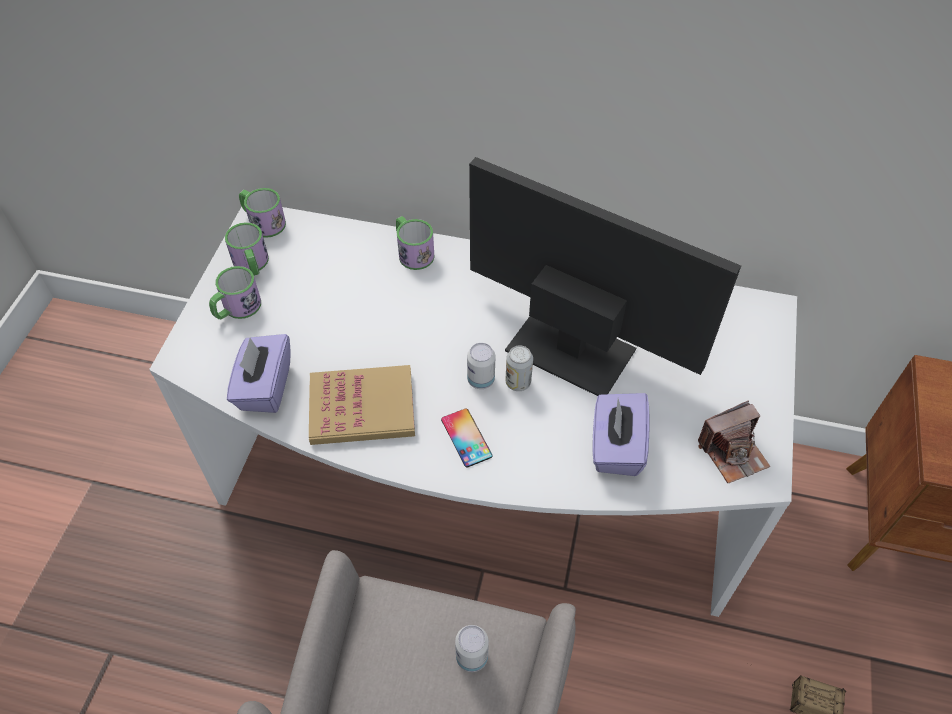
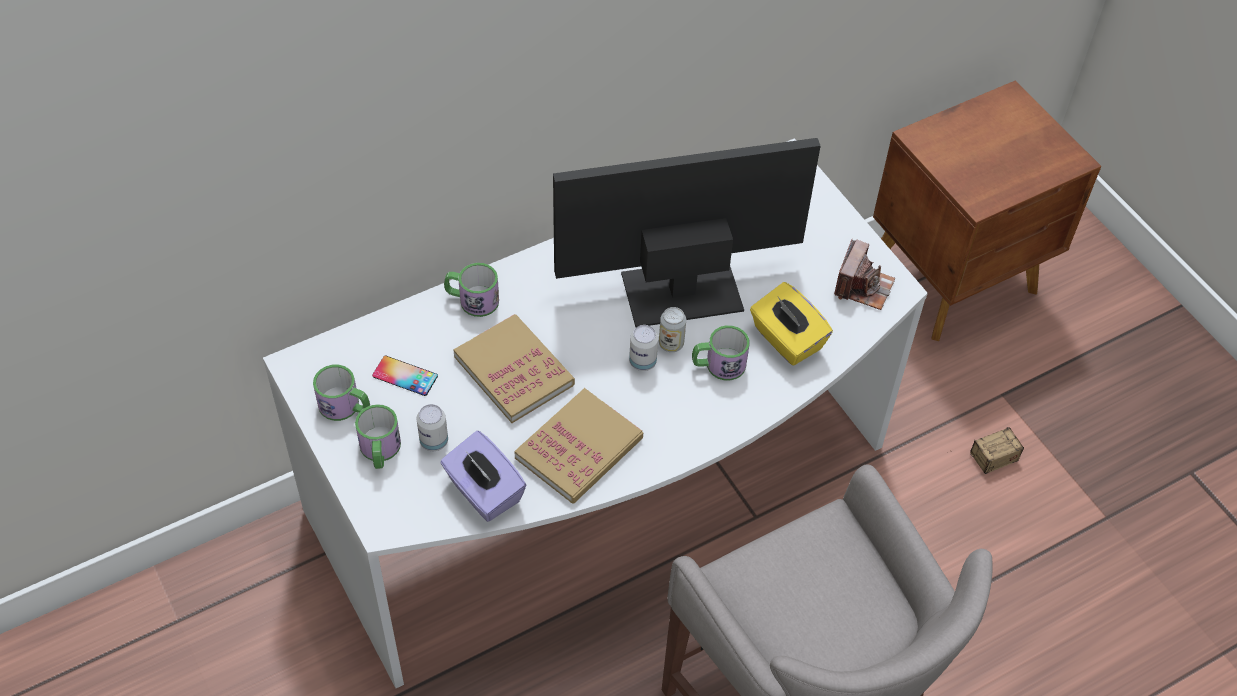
camera: 45 degrees left, 0 degrees up
(263, 222) = (306, 364): mug -> mug (718, 365)
(383, 319) = (514, 371): none -> book
(466, 437) = (679, 411): phone -> phone (405, 376)
(472, 657) = (826, 557): can -> can (434, 441)
(616, 447) = (786, 339): purple tissue box -> yellow tissue box

